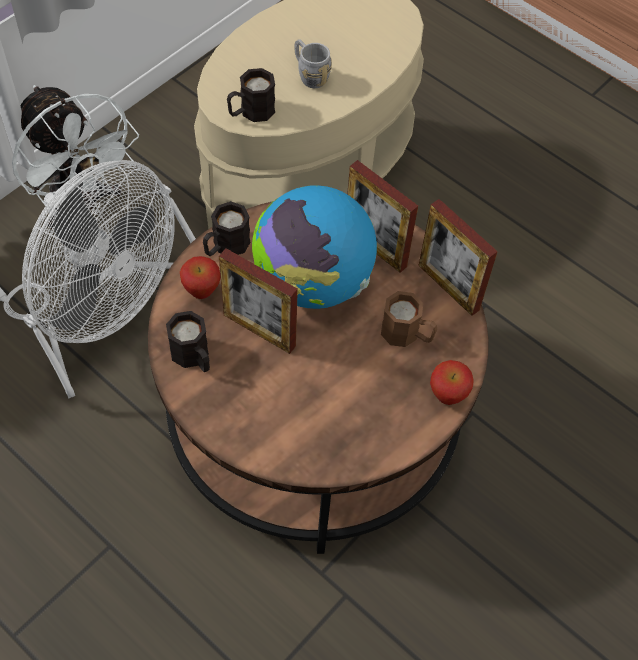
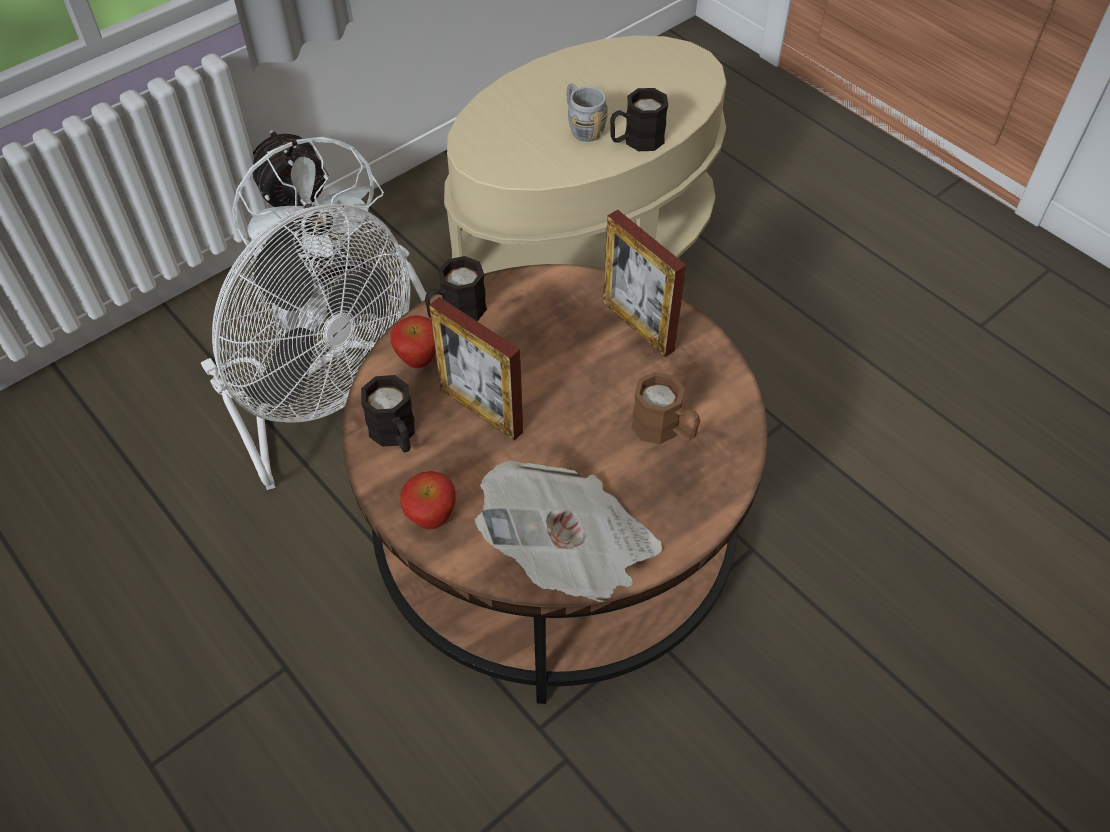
camera: 10 degrees right, 5 degrees down
(251, 112) = (506, 163): black mug -> black mug (636, 141)
(312, 283) = (555, 361): globe -> none
(347, 441) = (571, 552): none -> newspaper
(447, 396) = (706, 508): apple -> apple (431, 519)
(448, 287) = (723, 379): picture frame -> none

